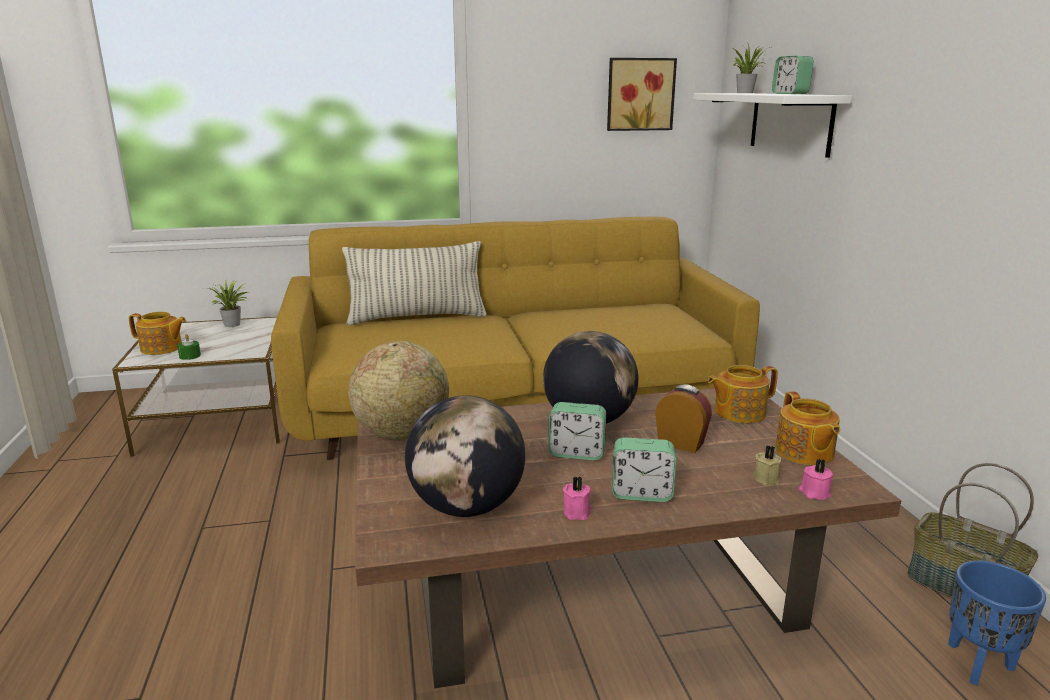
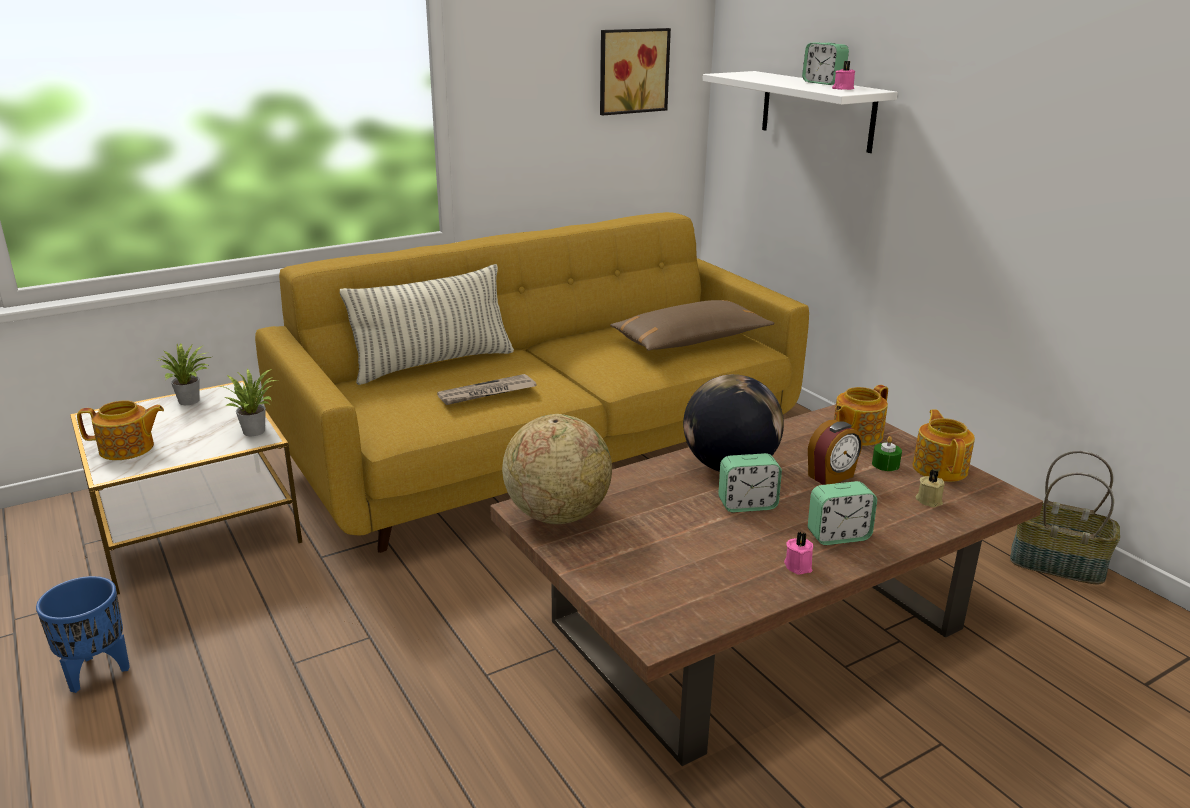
camera: 20 degrees left, 5 degrees up
(190, 356) = (180, 454): green candle -> green candle (885, 464)
(433, 340) = (486, 393): none -> newspaper
(467, 507) = (695, 582): globe -> none
(643, 323) = (690, 341): none -> brown pillow
(681, 443) = (831, 477): alarm clock -> alarm clock turned 135 degrees clockwise
(745, 93) = (761, 75): potted plant -> potted plant (255, 430)
(804, 452) = (940, 468): teapot -> teapot turned 150 degrees counterclockwise
(814, 492) = (975, 507): pink candle -> pink candle (842, 89)
(979, 665) = (1100, 628): blue planter -> blue planter (97, 672)

